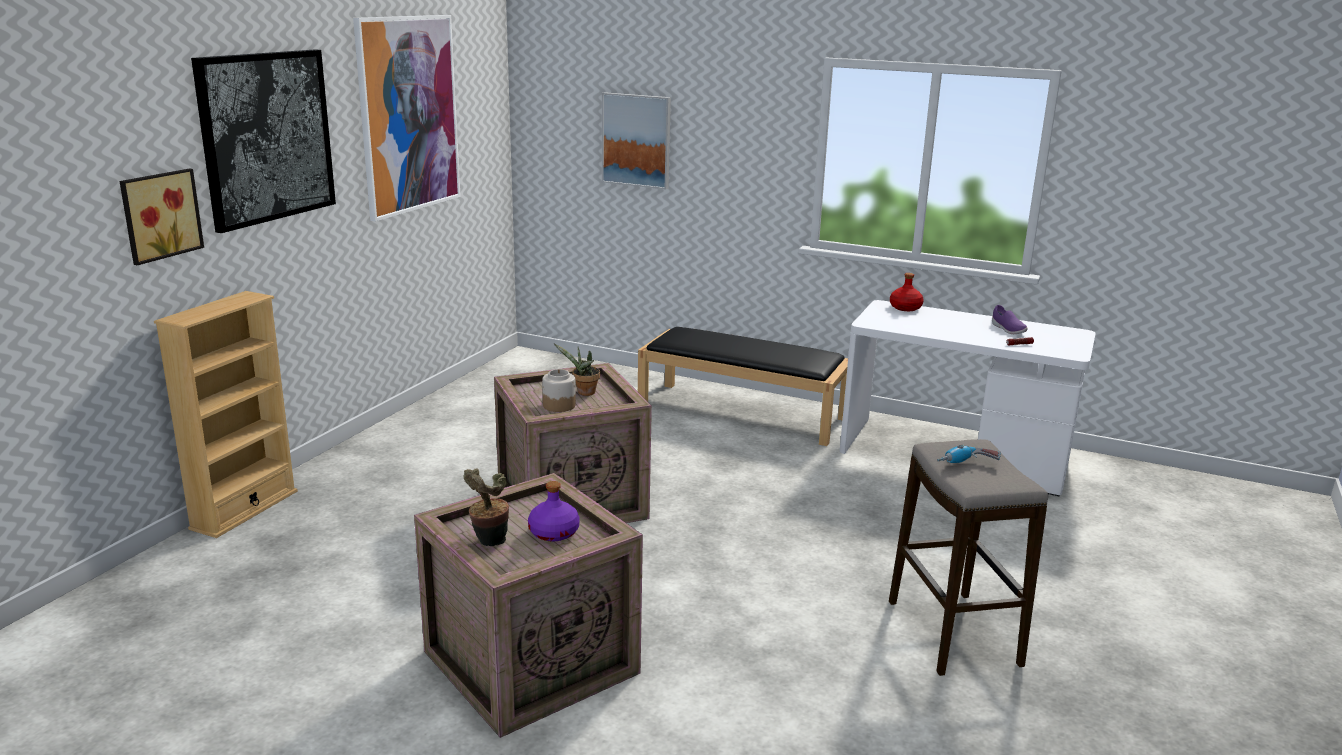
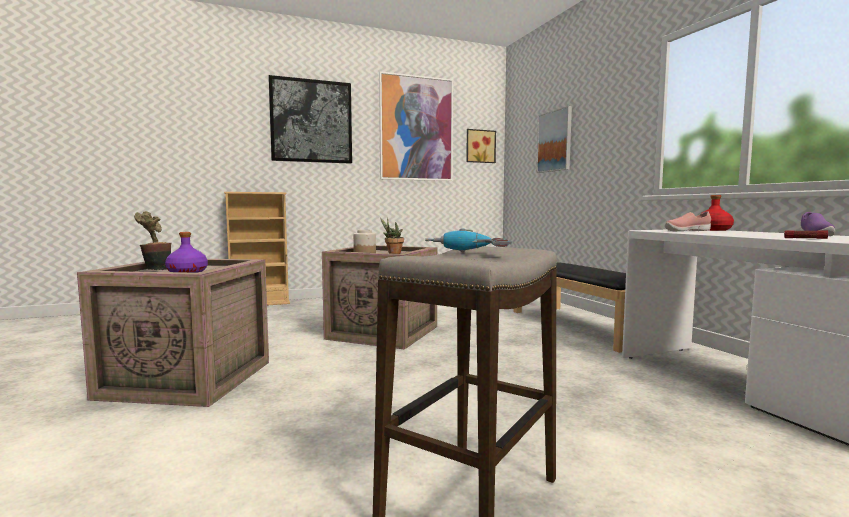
camera: 45 degrees right, 15 degrees down
(159, 215) = (238, 144): picture -> picture (480, 146)
(905, 323) = (686, 231): none -> pink shoe

